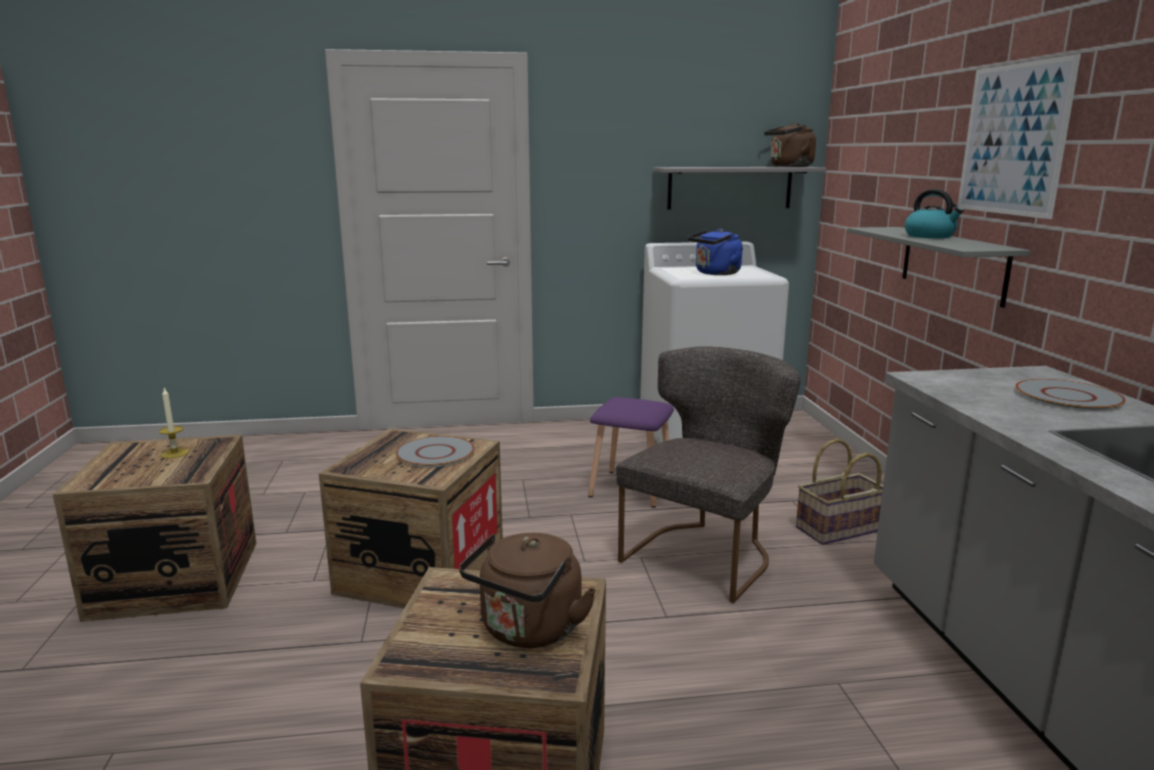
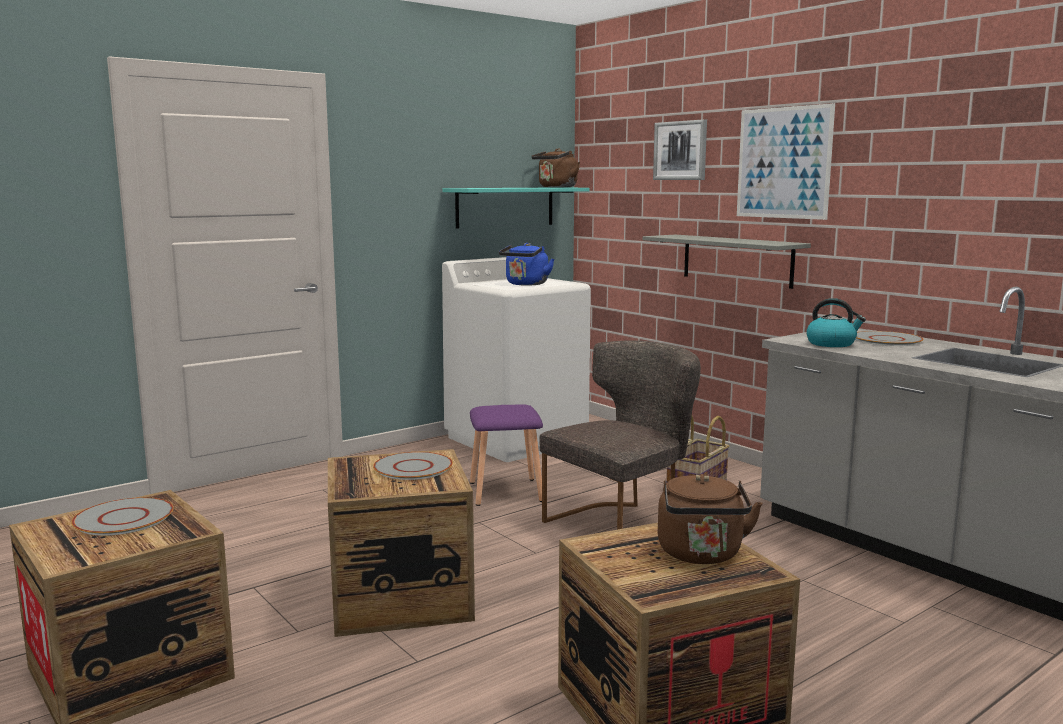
camera: 30 degrees left, 5 degrees down
(174, 453) = (124, 518): candle -> grey plate
(705, 553) = (623, 524): grey chair -> grey chair turned 45 degrees clockwise
(729, 188) = (505, 207): grey shelf -> turquoise shelf
(914, 124) = (680, 150): none -> picture
(930, 236) = (722, 238): kettle -> kettle (831, 344)

